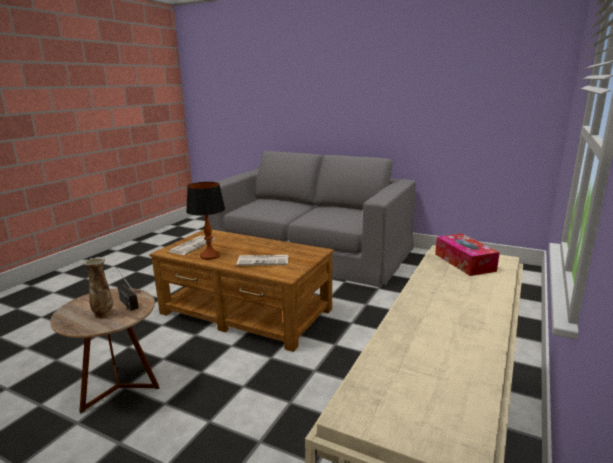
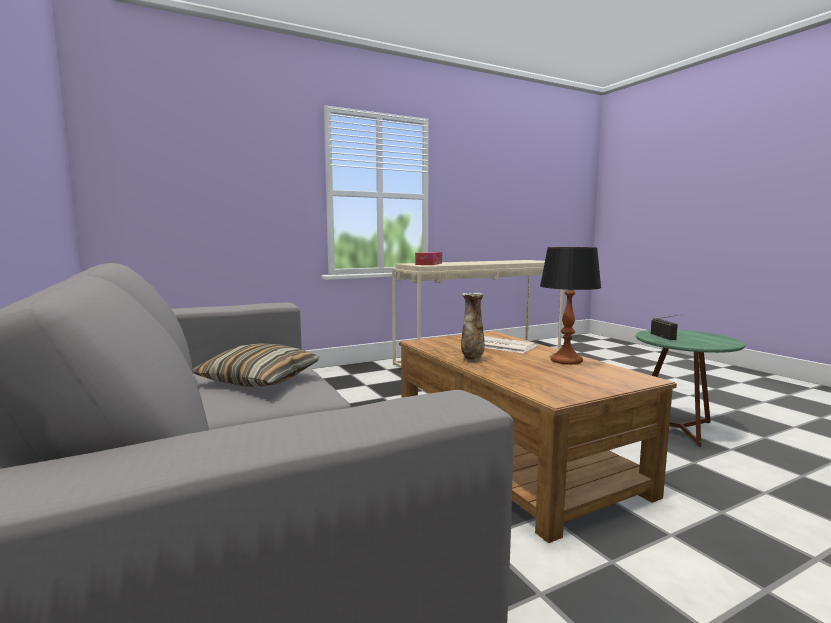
camera: 145 degrees left, 10 degrees down
(103, 314) = (684, 335): vase -> vase (472, 360)
(119, 388) = (679, 428): brown side table -> green side table
(192, 245) = (594, 378): newspaper -> none
(332, 215) = (260, 379): none -> pillow

